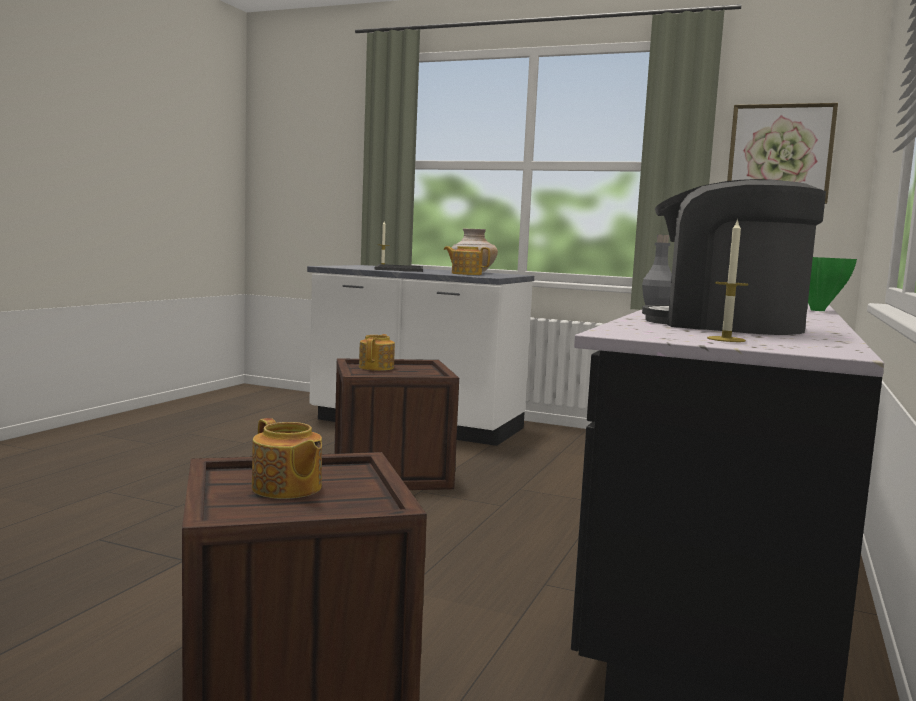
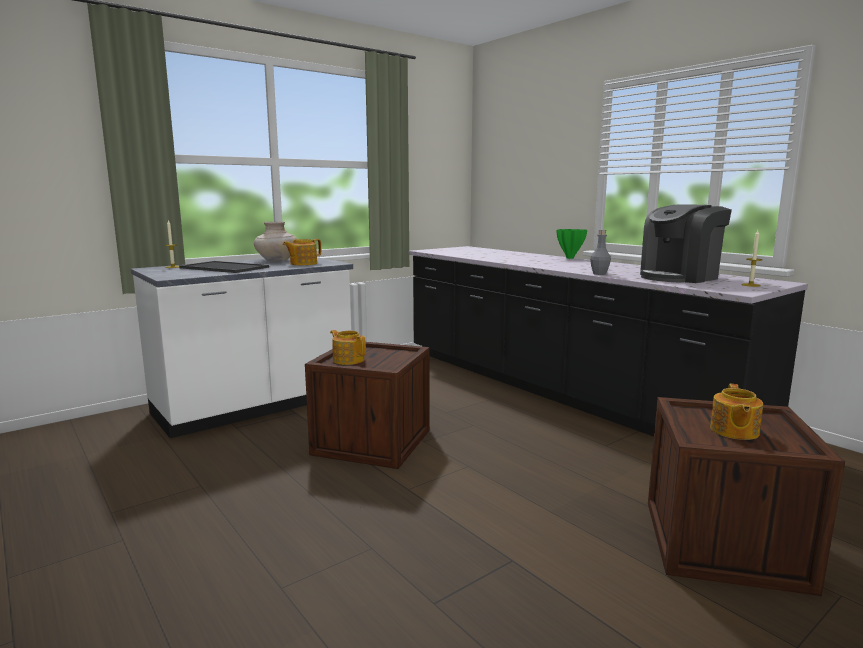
camera: 60 degrees left, 5 degrees up
(286, 488) = (733, 431): teapot -> teapot turned 120 degrees clockwise
(780, 154) = (432, 158): picture -> none

